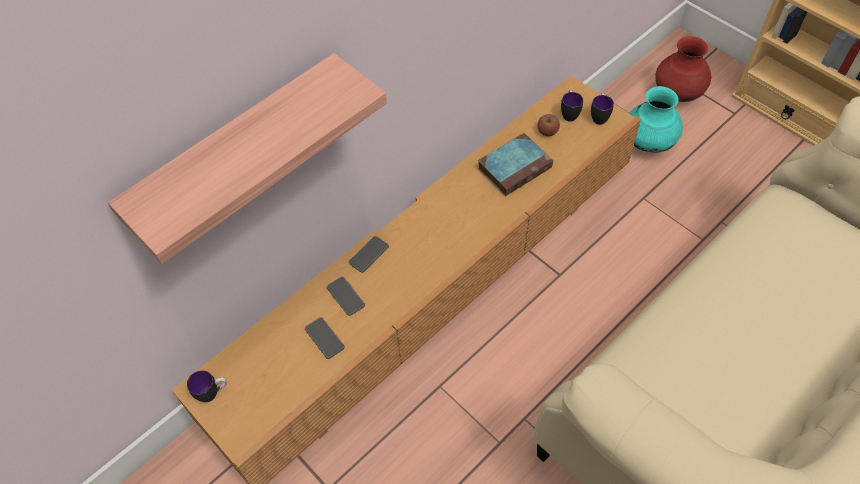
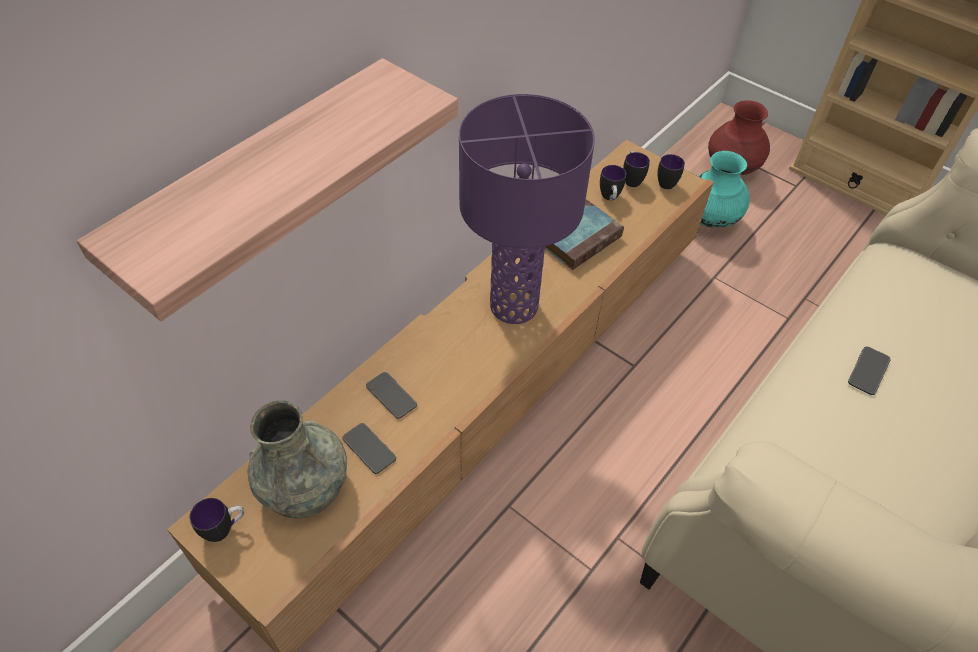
camera: 10 degrees left, 5 degrees down
(273, 363) = (304, 484): none -> grey vase
(369, 254) = (415, 344): phone -> phone (868, 371)
(453, 225) = (514, 305): none -> purple table lamp
(547, 131) = (610, 198): apple -> mug

